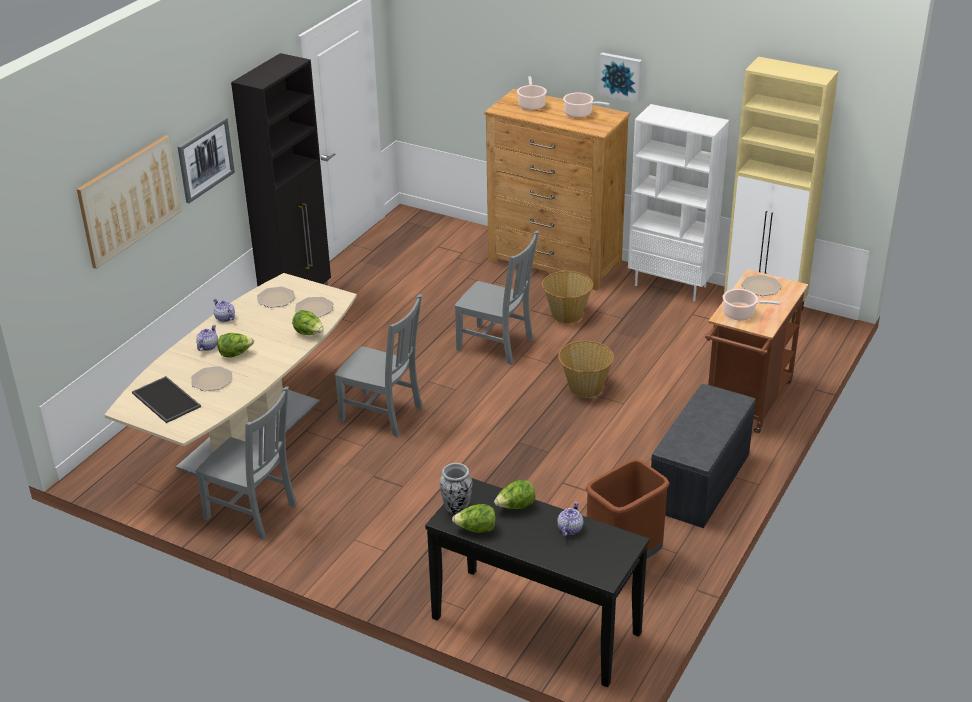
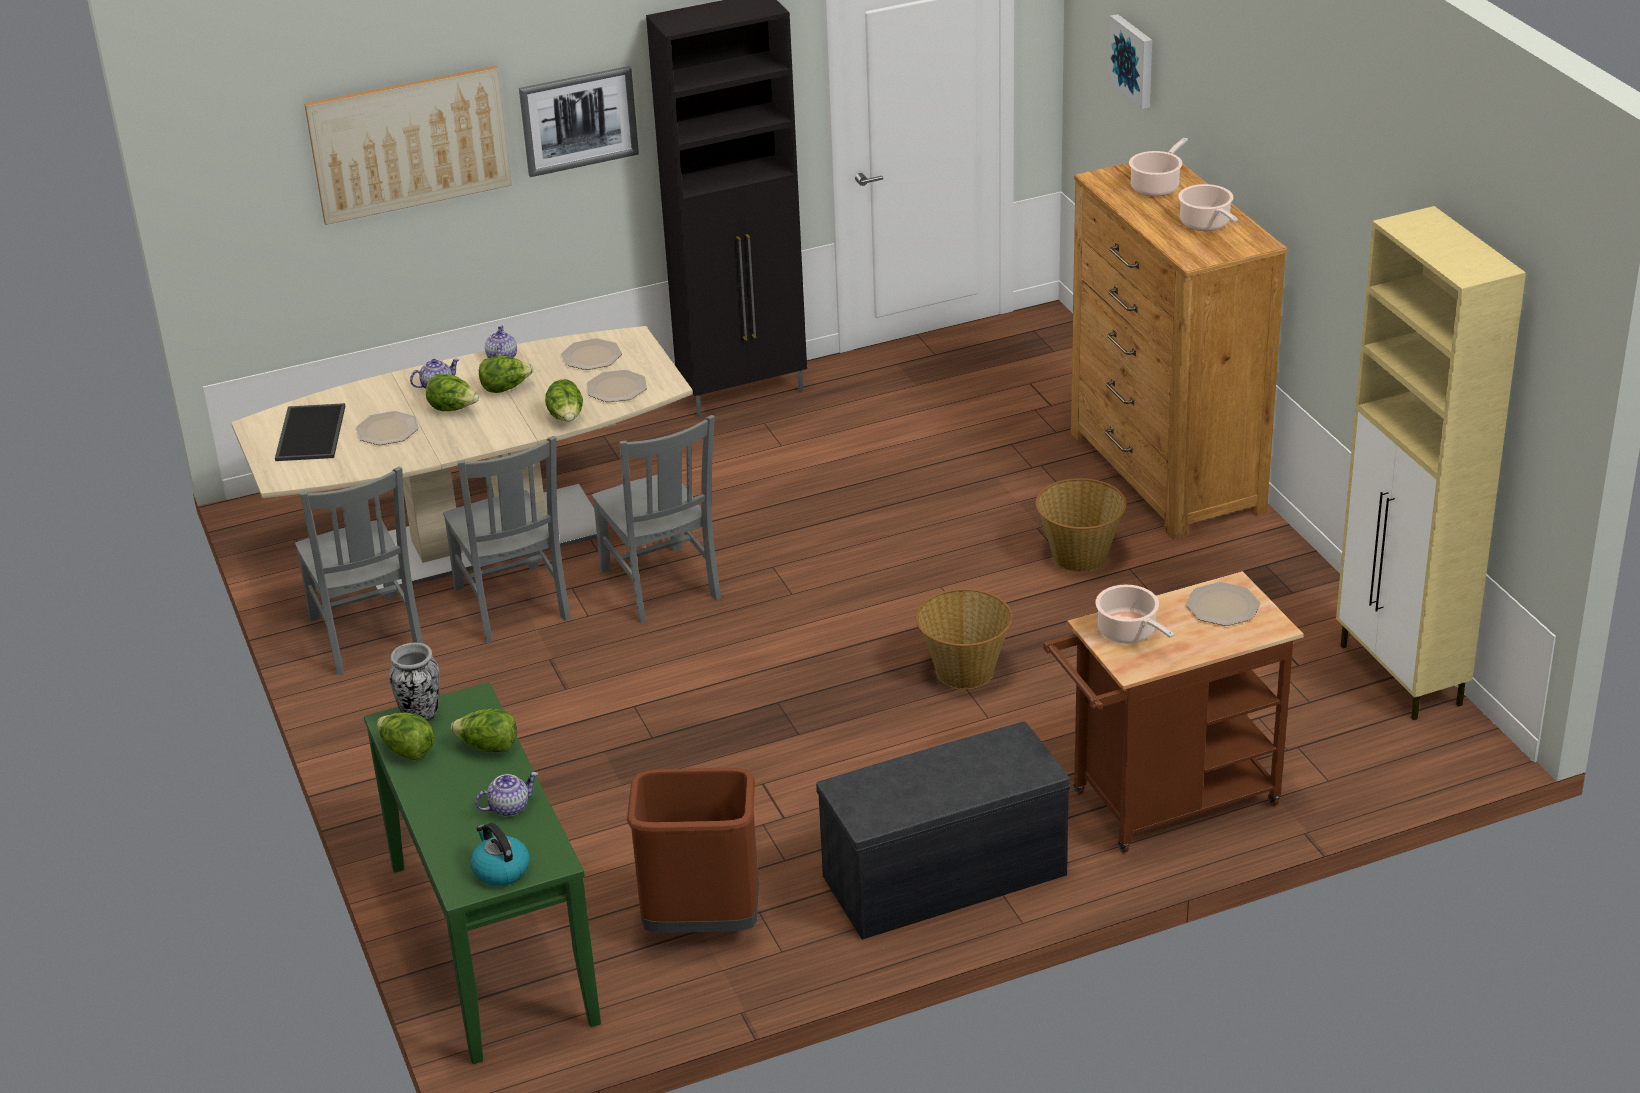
camera: 40 degrees right, 0 degrees up
(251, 332) = (505, 388): none -> lettuce
(497, 345) = (925, 557): grey chair -> grey chair (513, 606)
(535, 626) = (491, 943): black console table -> green console table
(610, 559) = (500, 870): none -> kettle
(621, 76) = (1287, 179): picture -> picture (1133, 60)
(671, 285) = (1297, 578): white bookcase -> none

